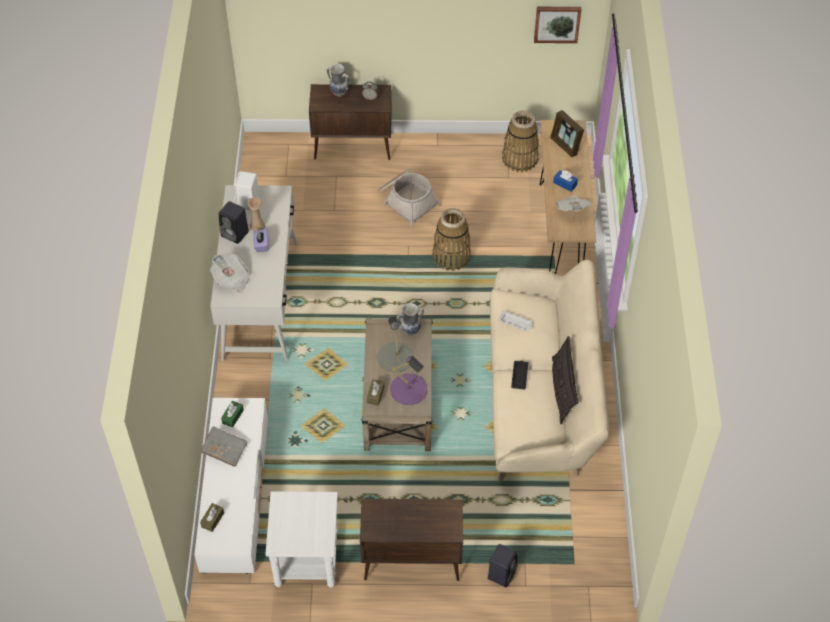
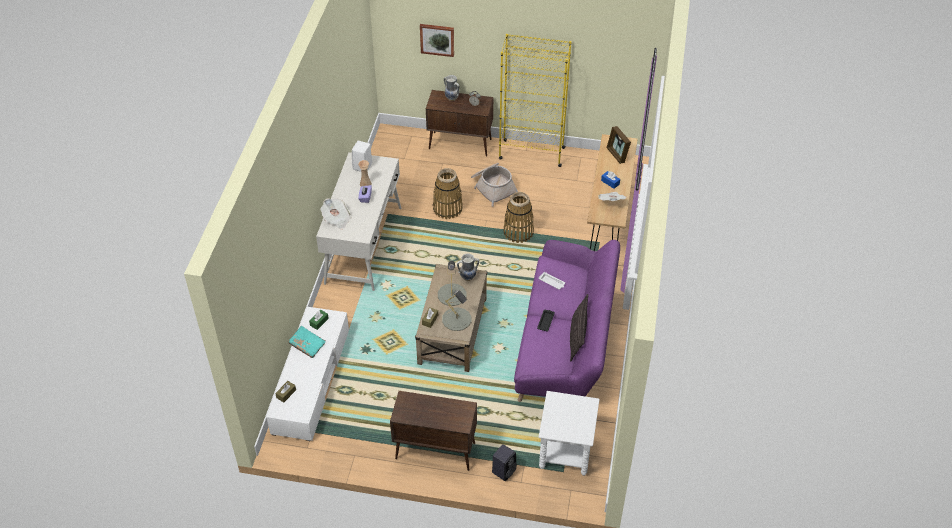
camera: 10 degrees right, 5 degrees down
(224, 450) = (307, 345): grey book -> turquoise book
(236, 234) = (347, 187): black speaker -> none
(307, 559) = (355, 437): white side table -> white side table (566, 451)
(408, 389) = (457, 319): purple table lamp -> grey table lamp
(444, 148) = (531, 153): none -> yellow bookcase
(519, 159) = (588, 168): basket -> basket (447, 208)
(541, 397) = (565, 345): beige sofa -> purple sofa
(557, 23) = (624, 60): picture -> picture (437, 39)

